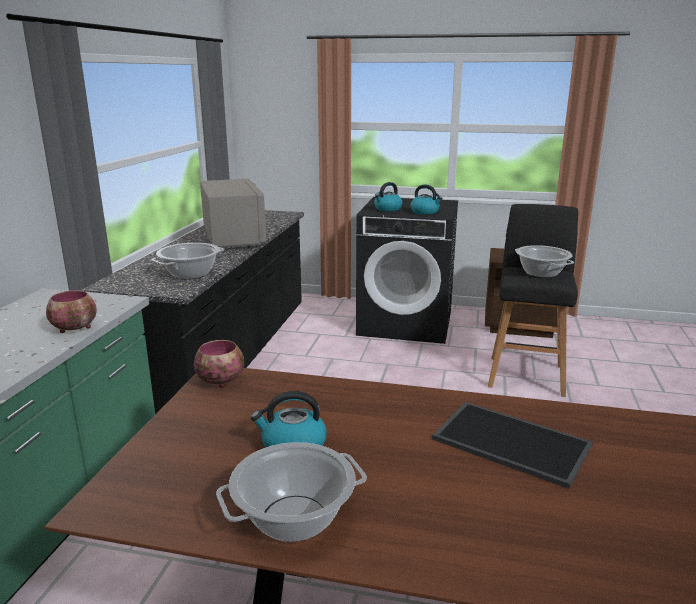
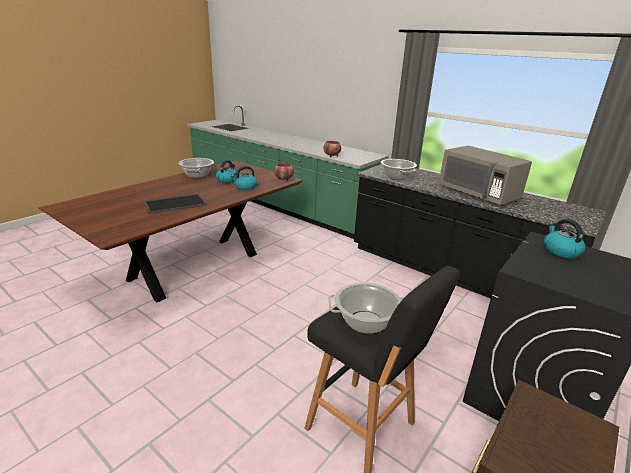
camera: 115 degrees right, 5 degrees up
(233, 239) = (478, 194): grey microwave -> grey microwave turned 45 degrees clockwise
(425, 212) = (543, 267): kettle -> kettle (245, 187)

